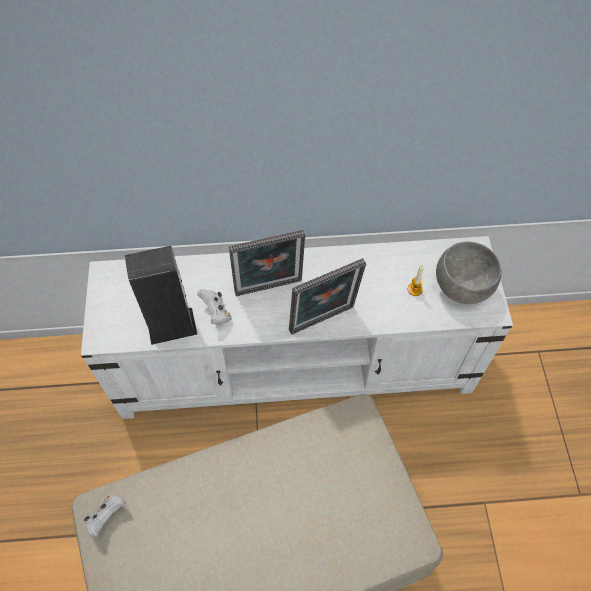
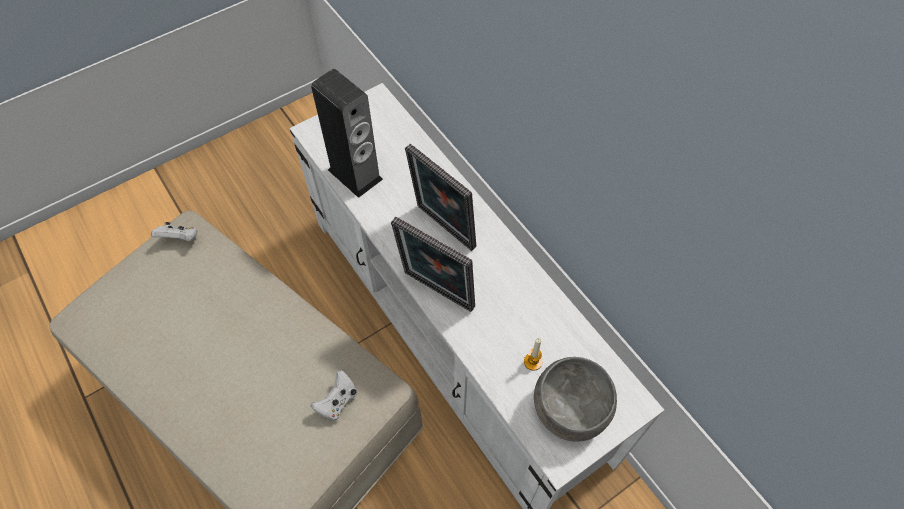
camera: 60 degrees right, 0 degrees up
(216, 313) = (390, 200): white game controller -> white game controller (337, 401)

